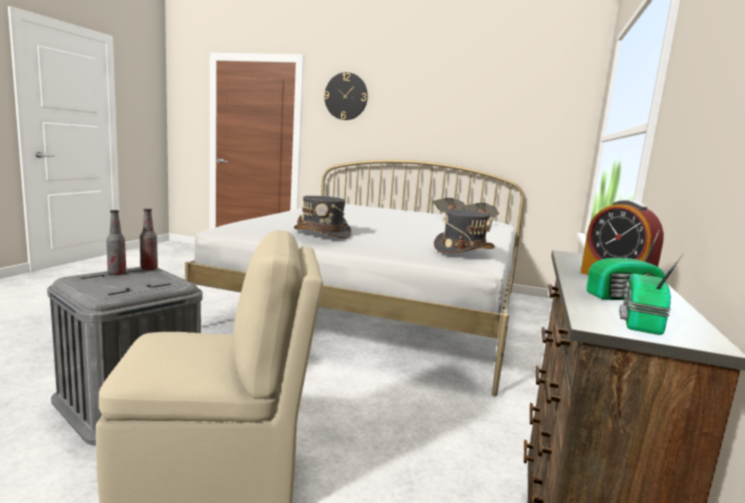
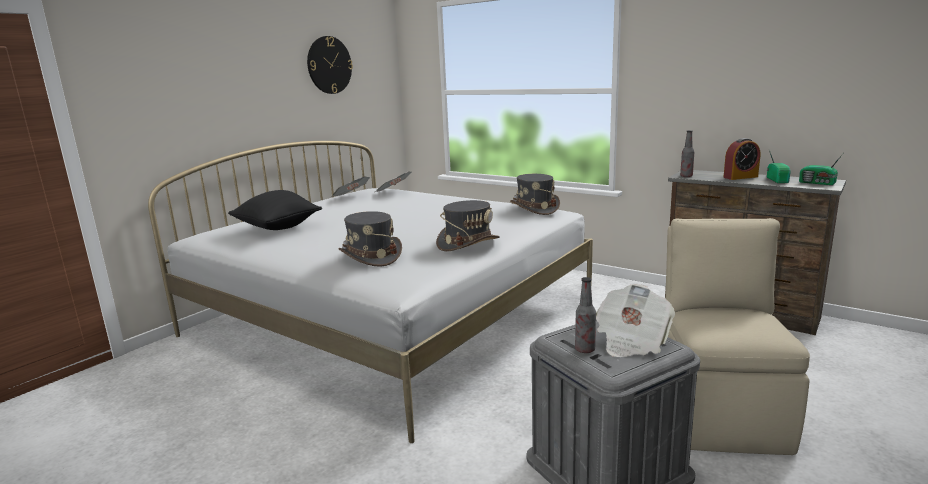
camera: 70 degrees left, 5 degrees up
(124, 285) = (631, 340): none -> newspaper
(149, 268) = (558, 336): bottle -> bottle (686, 176)
(282, 219) = (371, 257): none -> grey hat
(346, 96) = (146, 70): wall clock -> wall clock (329, 65)
(346, 208) = (277, 228): none -> black pillow

